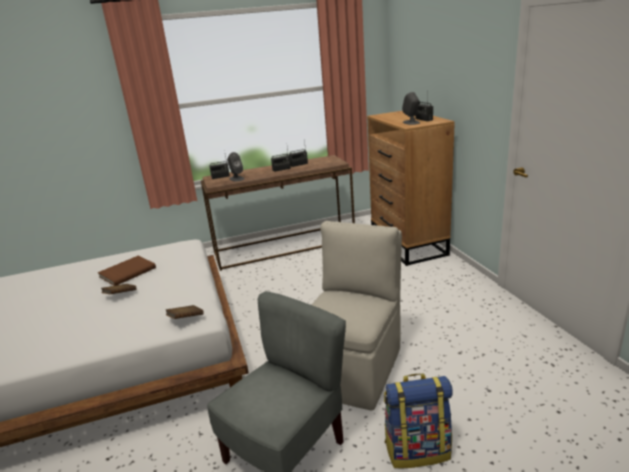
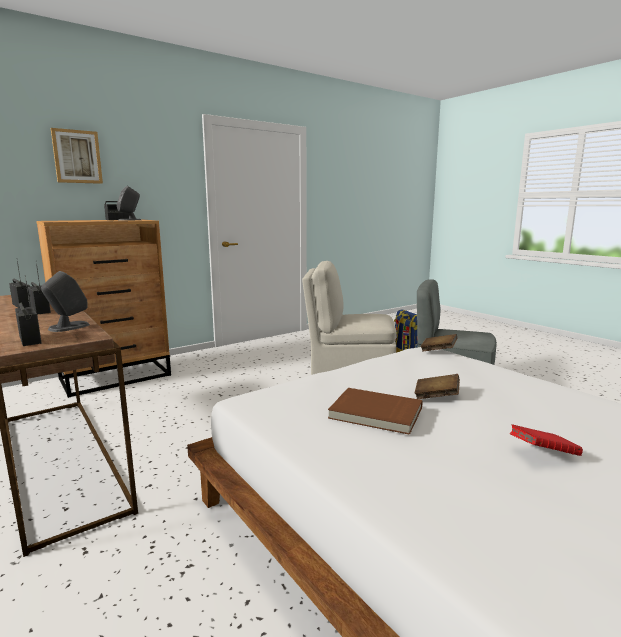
camera: 110 degrees left, 10 degrees down
(37, 305) = (543, 453): none -> red book
(434, 58) = (77, 157): none -> picture

